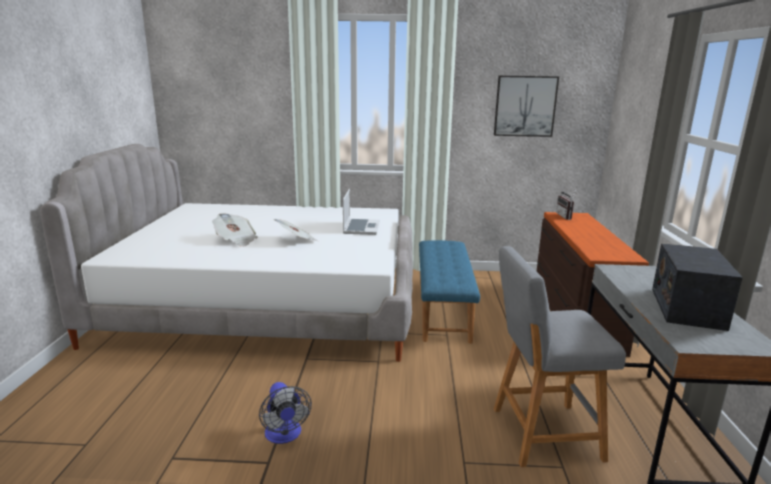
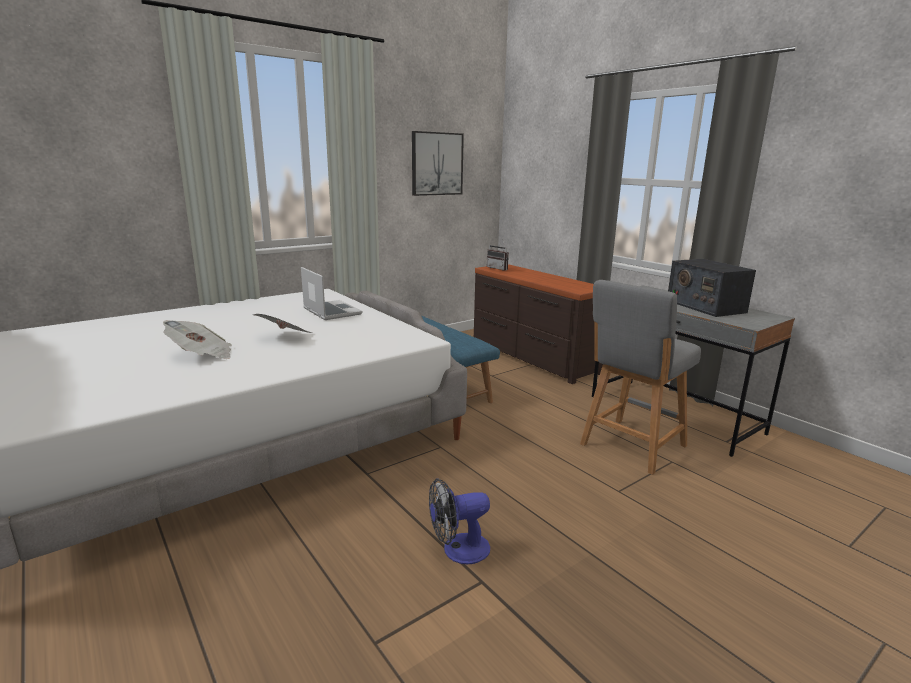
camera: 40 degrees left, 0 degrees up
(284, 435) = (458, 550): fan -> fan turned 135 degrees clockwise

